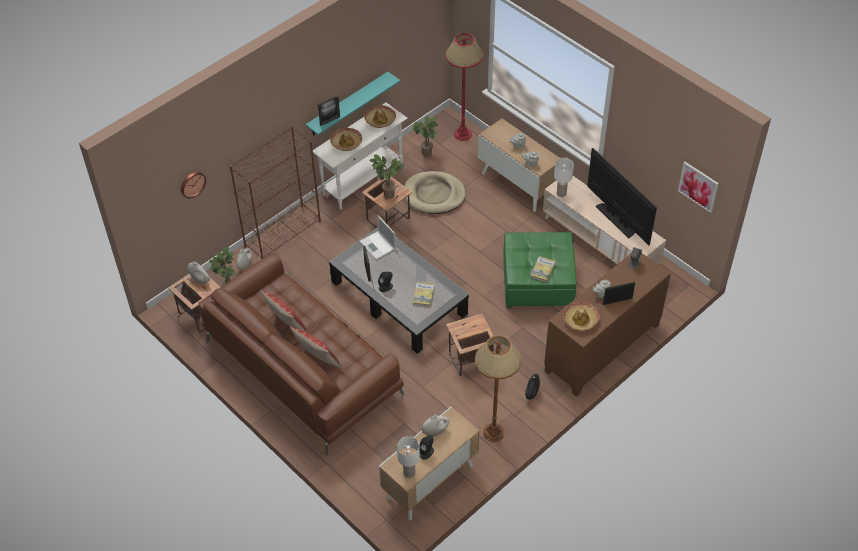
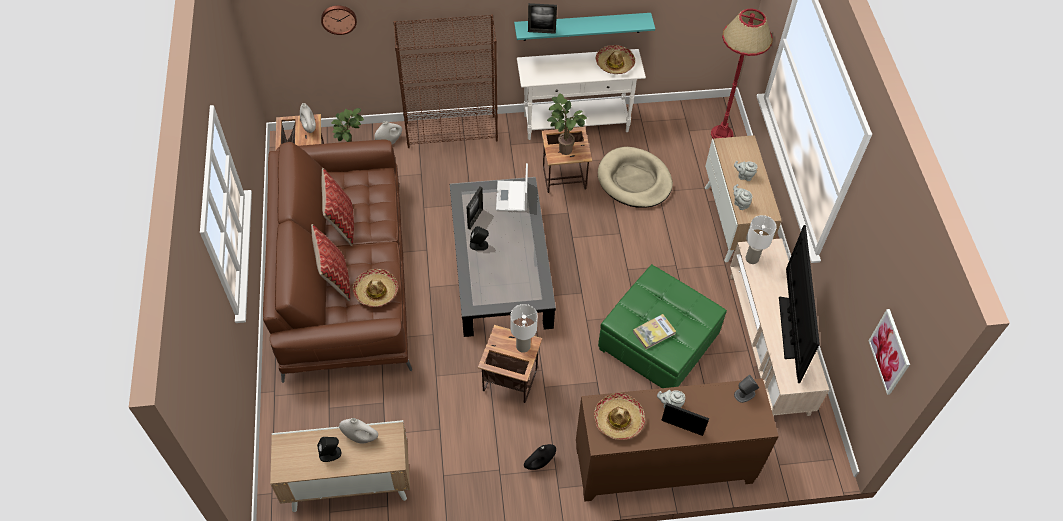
camera: 35 degrees right, 5 degrees up
(346, 142) = (558, 68): hat -> hat (376, 291)
(409, 472) = (292, 463): white table lamp -> white table lamp (523, 346)
(423, 295) = (508, 278): book -> none
(426, 154) = (664, 134): potted plant -> none
(494, 432) = (461, 478): brown floor lamp -> none

